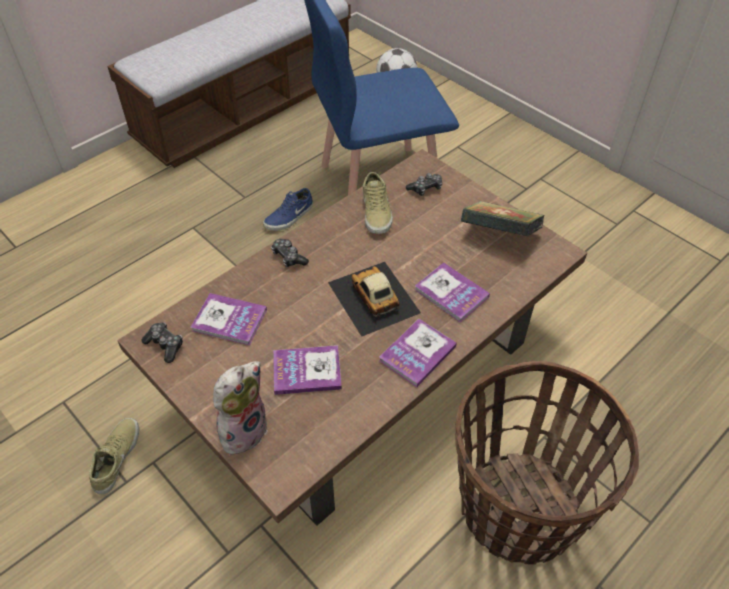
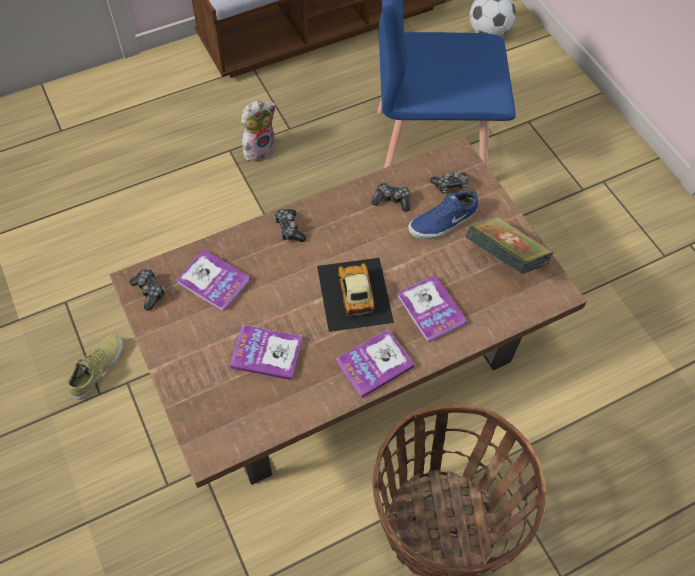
camera: 15 degrees right, 10 degrees up
(243, 429) = (192, 394): plush toy -> plush toy (259, 148)
(289, 217) = (326, 162): blue shoe -> blue shoe (443, 222)
(377, 212) = (392, 200): beige shoe -> game controller

